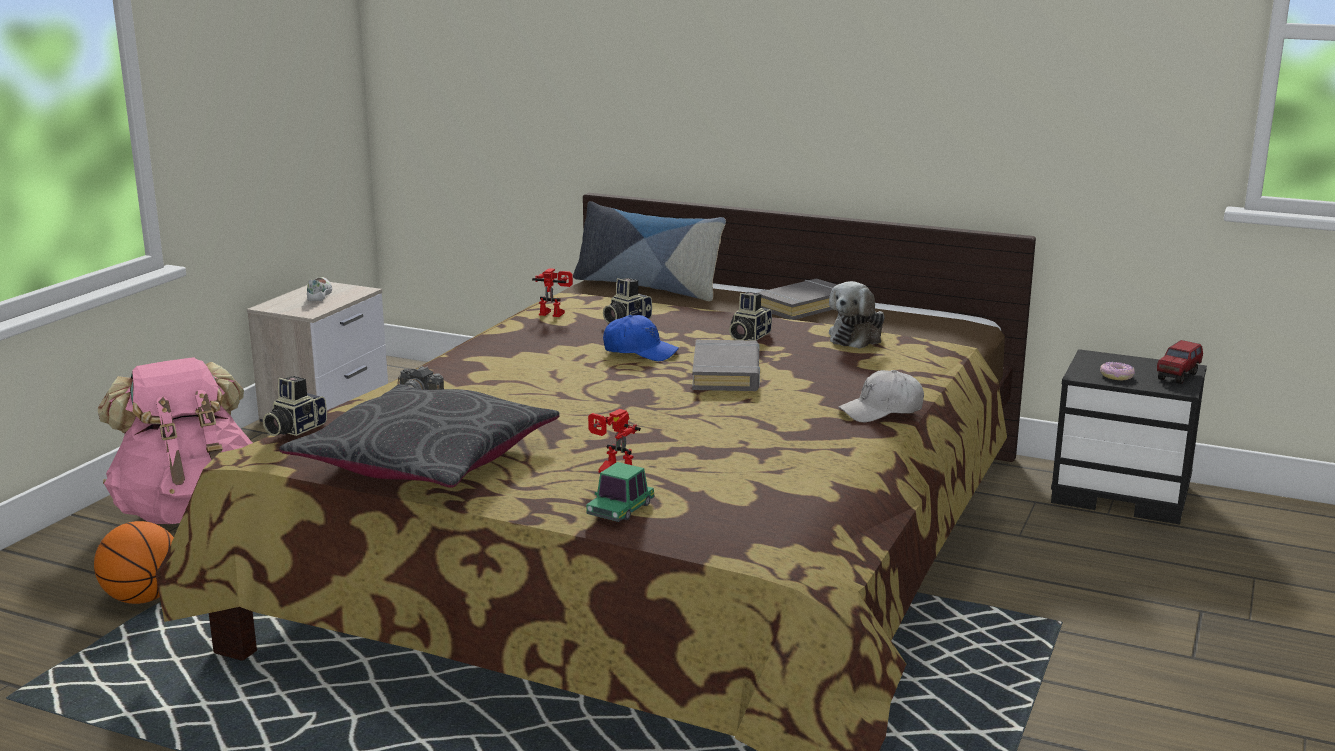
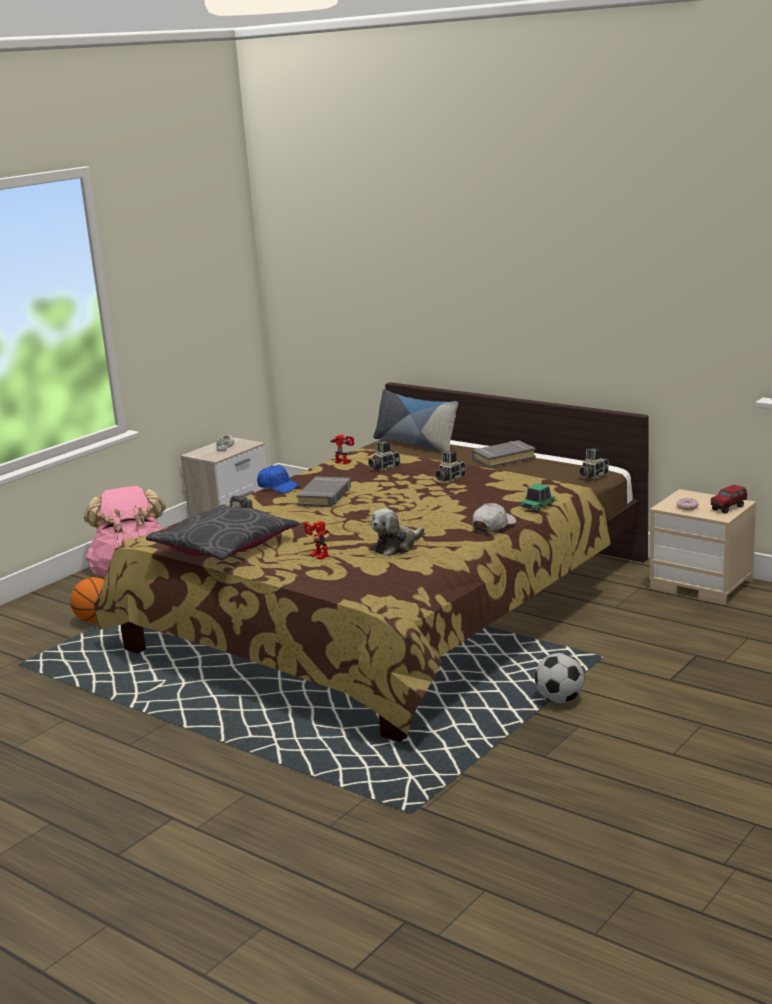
camera: 15 degrees right, 0 degrees up
(294, 429) = (165, 528): camera -> camera (592, 475)
(621, 510) = (309, 575): toy car -> toy car (538, 506)
(640, 351) = (378, 487): blue cap -> blue cap (278, 487)
(726, 373) = (419, 501): grey book -> grey book (325, 497)
(857, 337) = (516, 480): plush toy -> plush toy (396, 546)
(882, 411) = (493, 526): white cap -> white cap turned 135 degrees clockwise
(1045, 707) = (560, 700): none -> football
(1123, 493) = (703, 584): black nightstand -> beige nightstand

